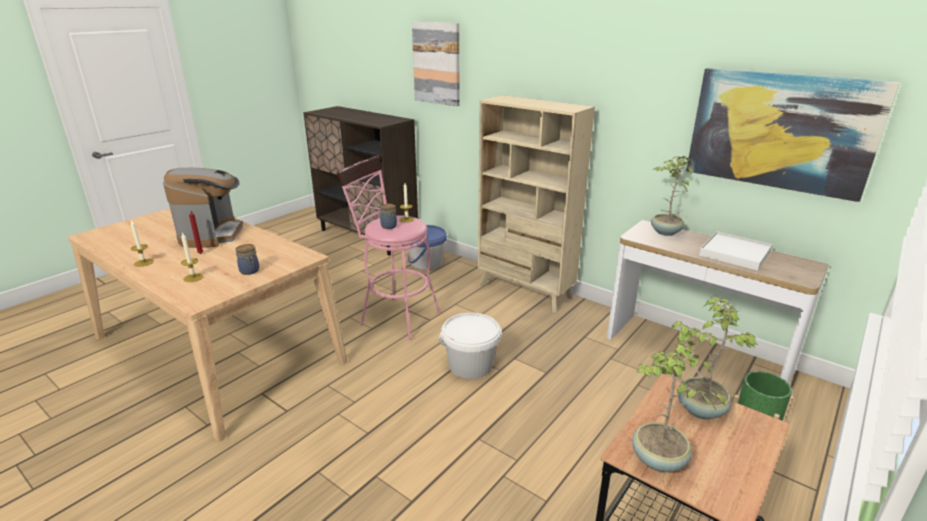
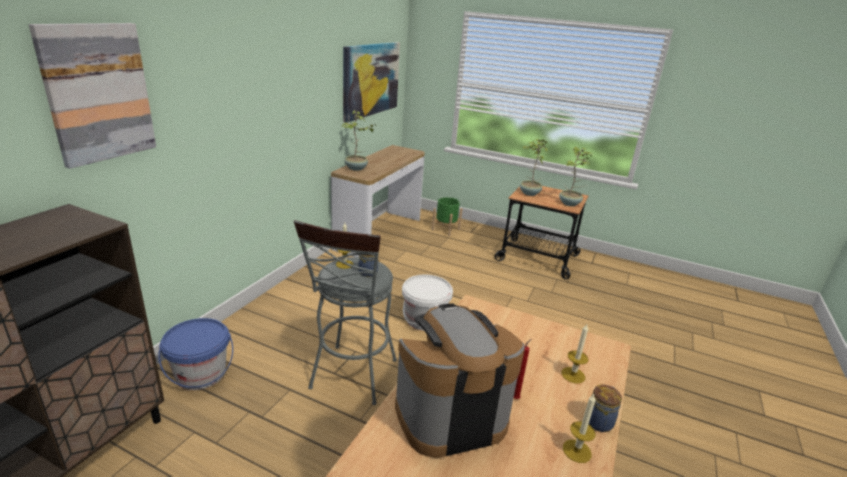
camera: 105 degrees left, 0 degrees up
(250, 271) = (529, 336): jar -> jar (599, 421)
(395, 316) = (351, 379): pink stool -> grey stool
(525, 291) = (290, 295): beige bookcase -> none
(735, 253) = (386, 158): white tray -> none

